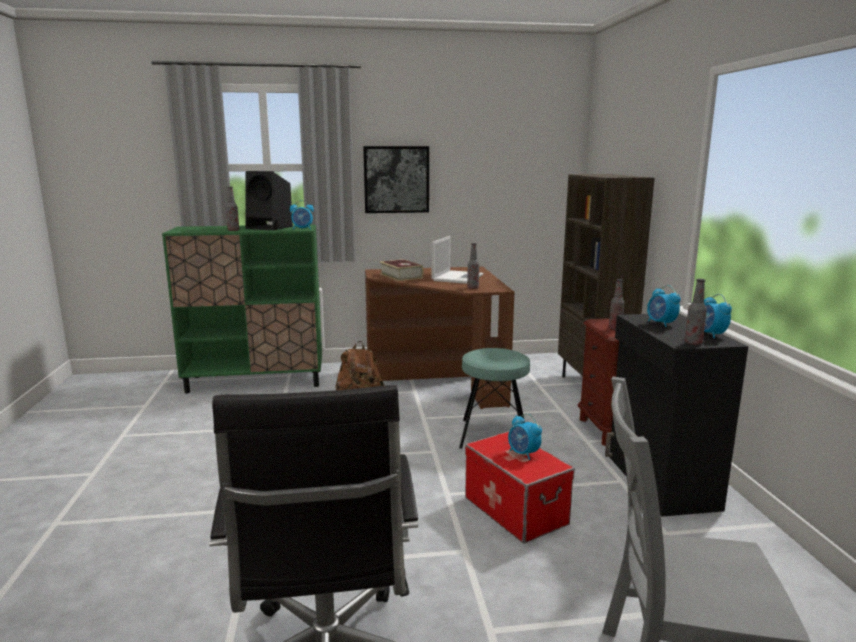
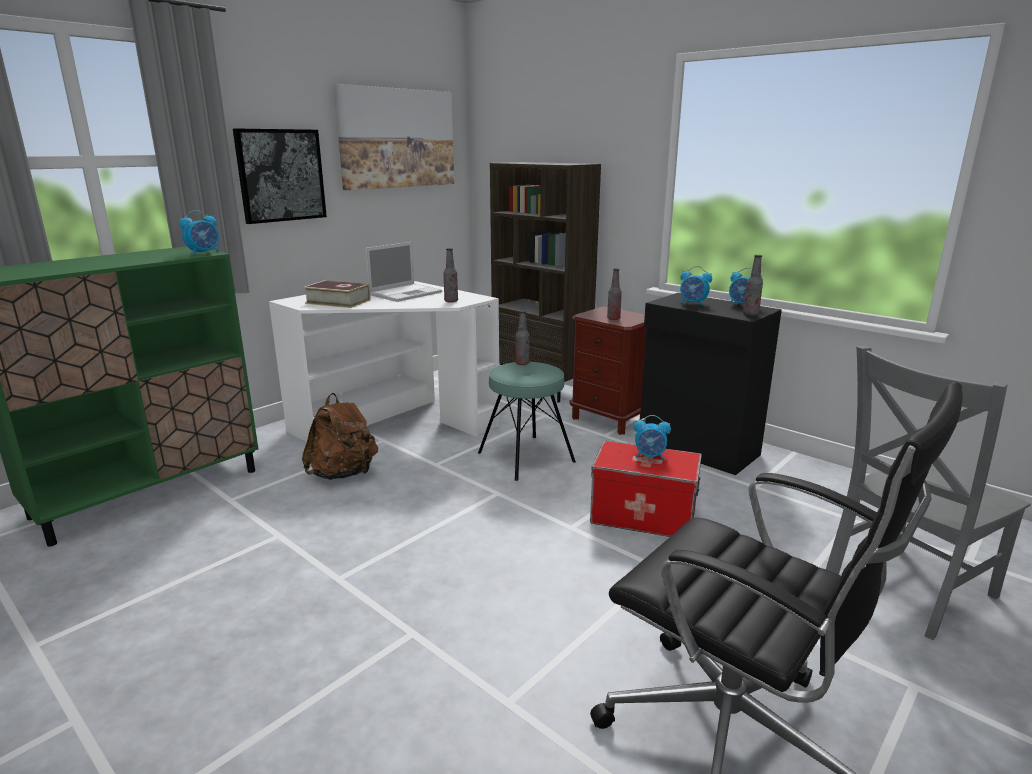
camera: 40 degrees left, 5 degrees up
(233, 230) = (95, 266): bottle -> bottle (522, 363)
(270, 227) = (142, 256): black speaker -> none
(440, 382) = (394, 422): brown desk -> white desk
(457, 277) = (406, 293): laptop -> laptop turned 60 degrees clockwise
(505, 152) = (397, 138): none -> picture

